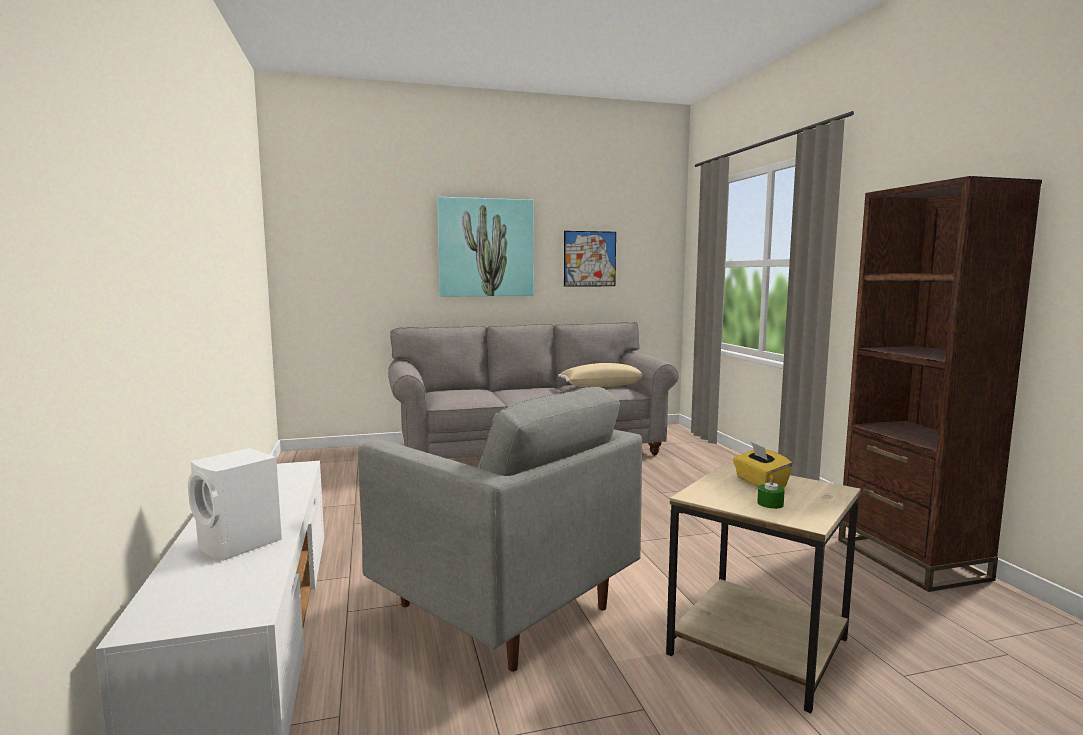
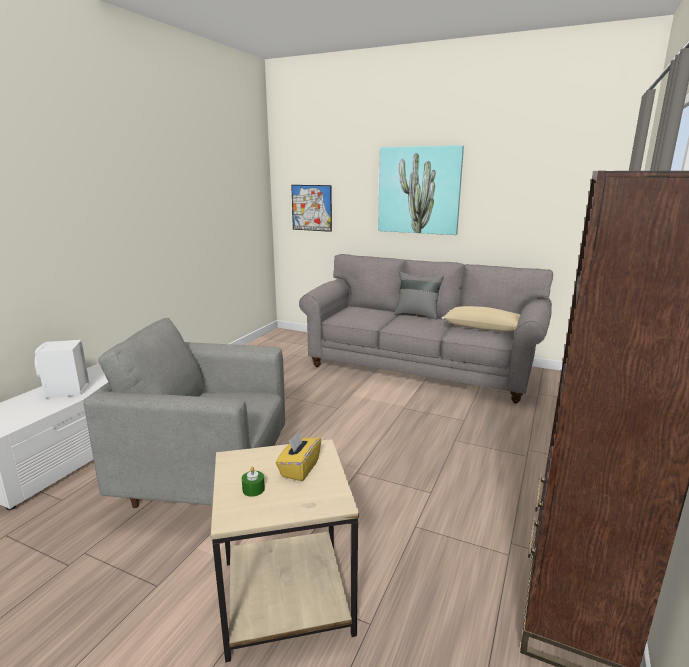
camera: 40 degrees right, 10 degrees up
(504, 608) = (207, 480): grey armchair -> grey armchair turned 105 degrees clockwise
(515, 388) = (417, 315): none -> grey pillow
(589, 259) = (518, 202): picture -> picture (311, 208)

